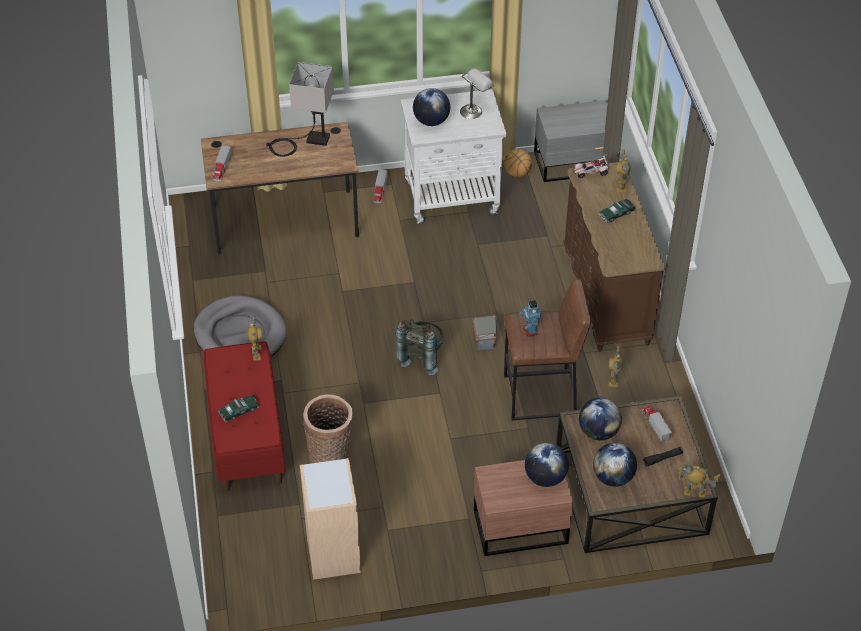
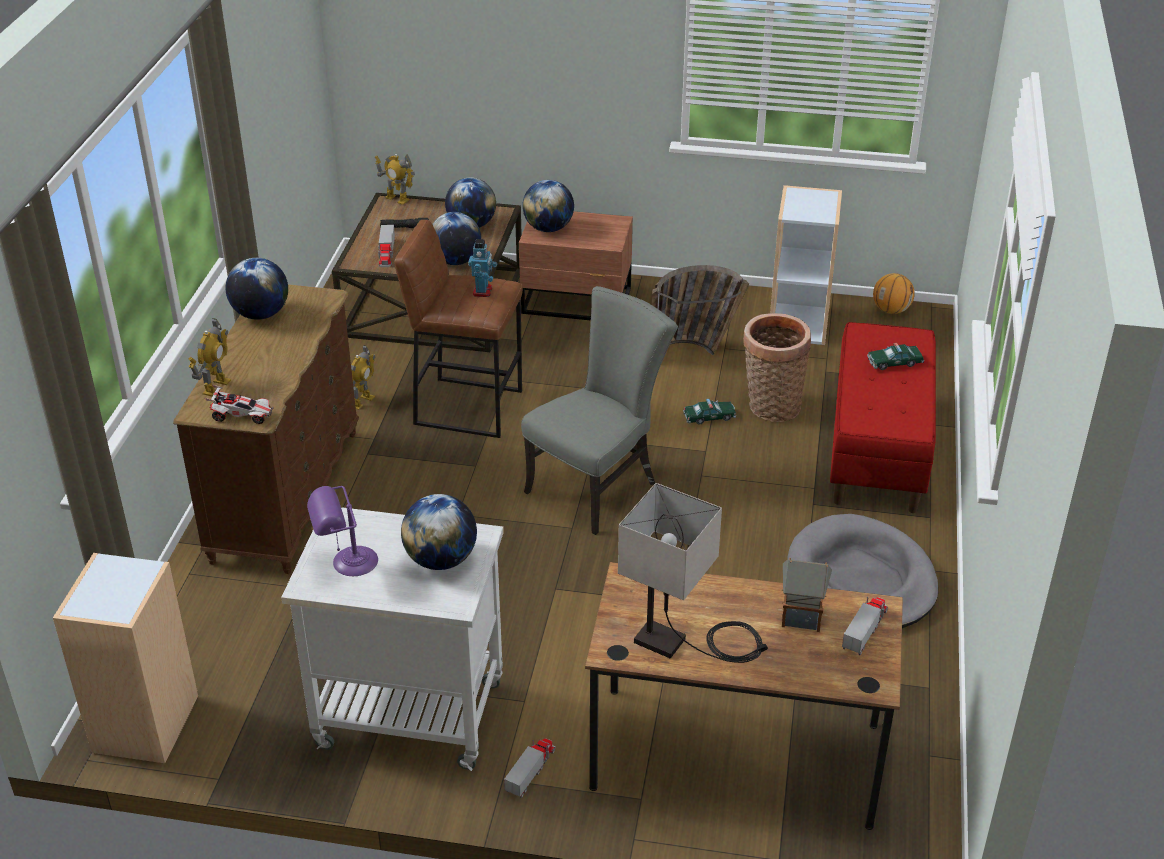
camera: 160 degrees left, 10 degrees down
(256, 353) = (856, 420): toy robot -> none
(404, 496) = (694, 352): none -> basket
(422, 357) = (598, 485): grey backpack -> grey chair
(474, 109) = (346, 564): white table lamp -> purple table lamp
(484, 342) = (499, 482): toy house -> toy house (800, 616)
(517, 173) = (259, 734): basketball -> basketball (891, 310)
(574, 164) = (144, 725): grey nightstand -> bookcase
(616, 214) = (260, 353): toy car -> toy car (709, 417)
(641, 241) = (260, 314): none -> globe

